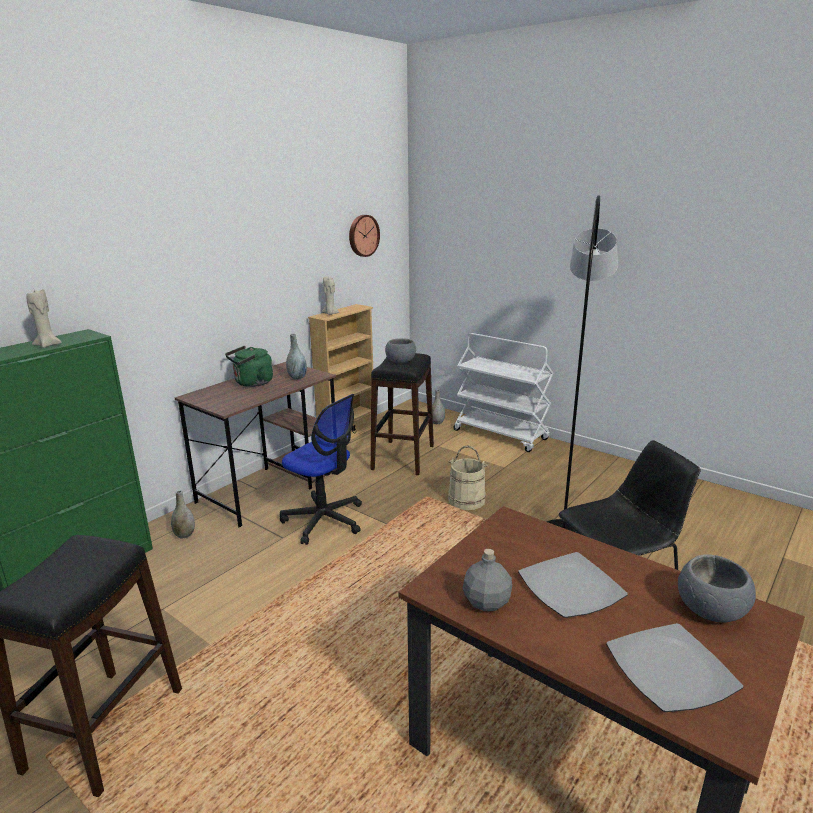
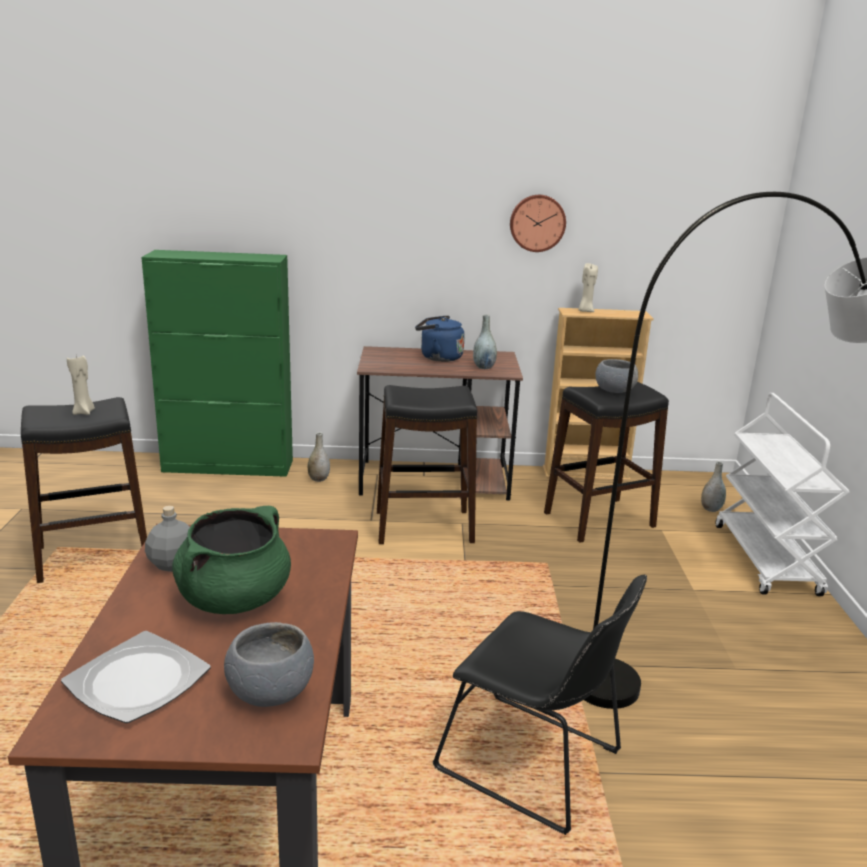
camera: 50 degrees right, 0 degrees up
(48, 345) = (233, 257): beige candle -> beige candle (84, 412)
(252, 383) = (438, 357): green kettle -> blue kettle
(324, 520) = (423, 527): office chair -> black stool
(363, 235) = (679, 222): wall clock -> wall clock (537, 223)
(466, 500) = (579, 590): beige bucket -> none
(569, 588) = (235, 599): plate -> green cooking pot

